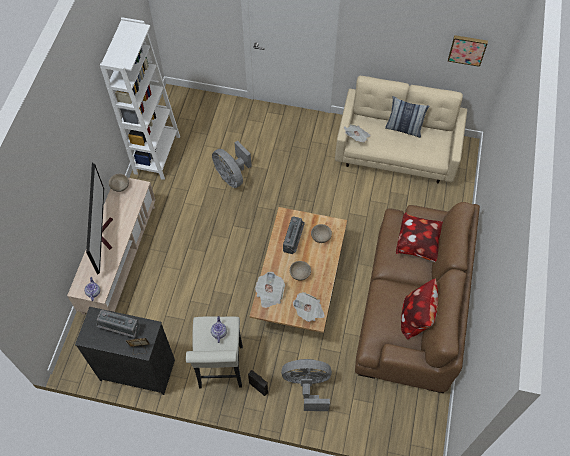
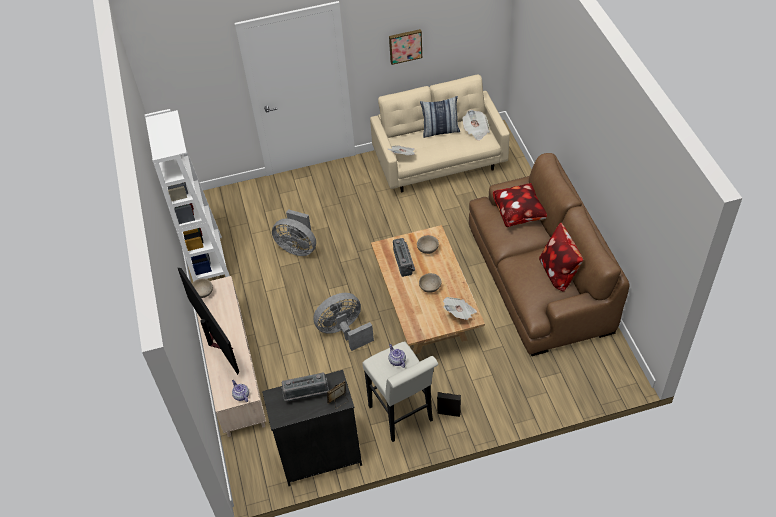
camera: 25 degrees left, 10 degrees down
(269, 294) = (413, 317): newspaper -> newspaper (476, 130)
(307, 386) = (493, 388): grey fan -> grey fan (344, 331)
(467, 49) = (470, 28): picture -> picture (405, 45)

